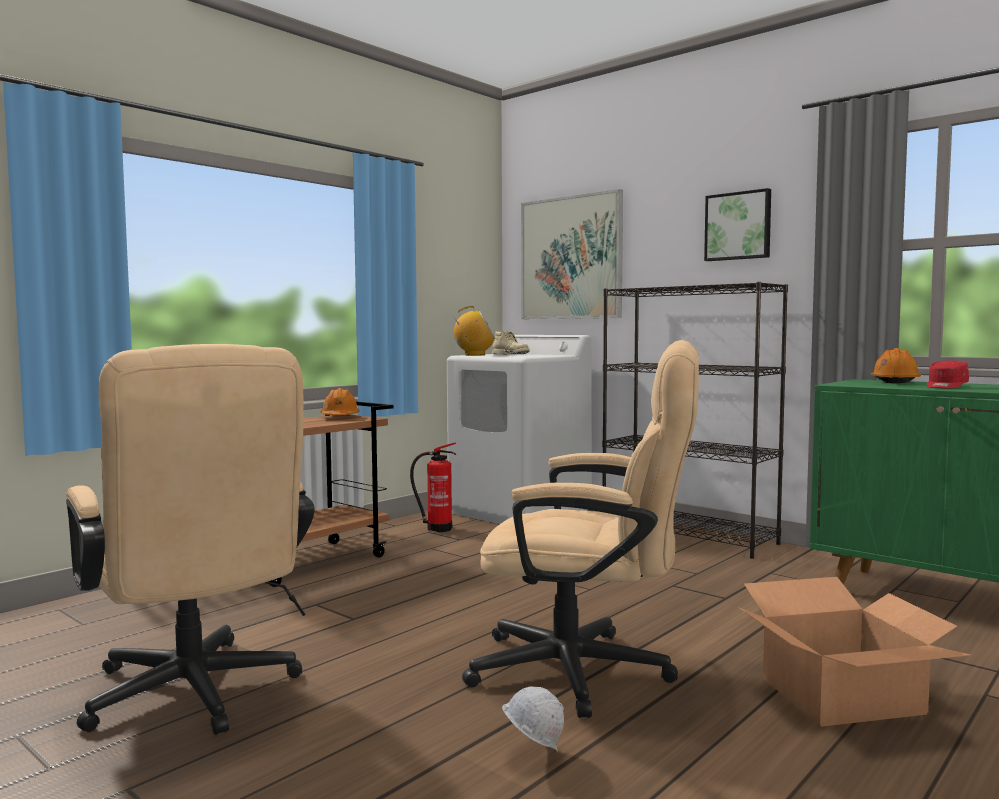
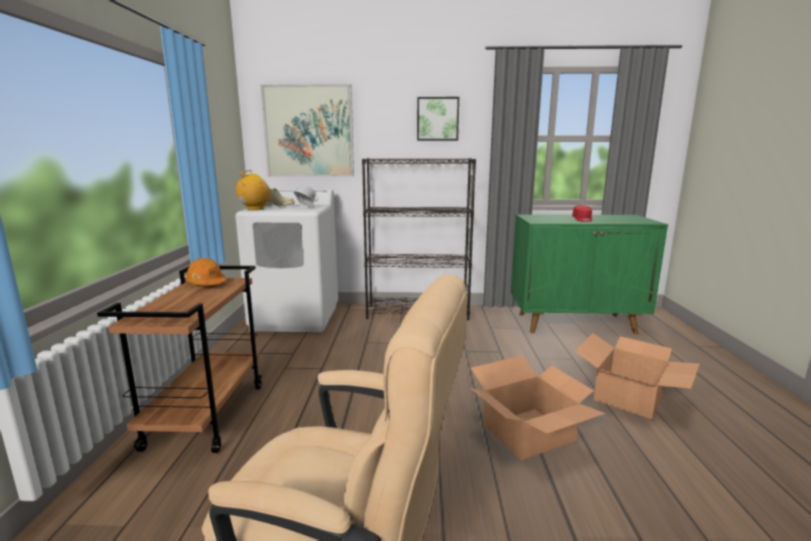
camera: 40 degrees left, 10 degrees up
(437, 529) = (261, 348): fire extinguisher -> none
(532, 754) = (601, 510): white hard hat -> white hard hat (304, 208)
(589, 672) = (529, 433): beige office chair -> cardboard box
(895, 382) = (545, 216): orange hard hat -> none

